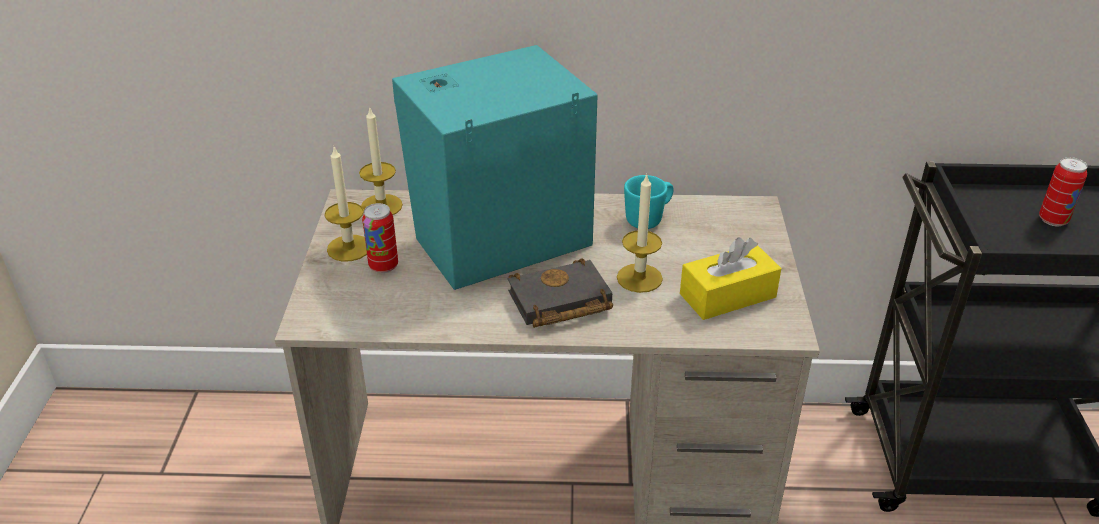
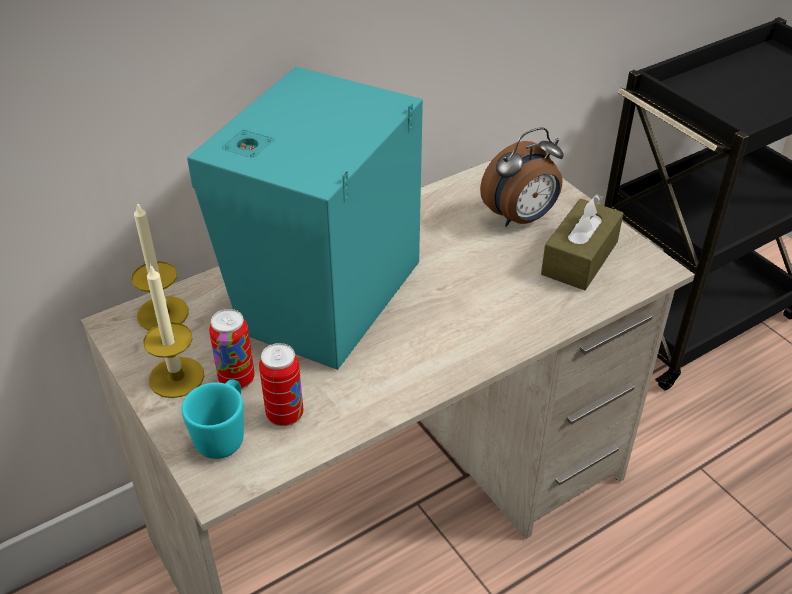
camera: 35 degrees left, 5 degrees up
(558, 302) = (449, 334): black book -> none
(639, 278) = (492, 275): candle -> none
(649, 219) = (441, 214): turquoise mug -> turquoise mug (224, 435)
(712, 247) = (521, 218): none -> alarm clock
(727, 295) = (579, 258): yellow tissue box -> brown tissue box
(1053, 220) = (745, 89): can -> can (285, 415)

